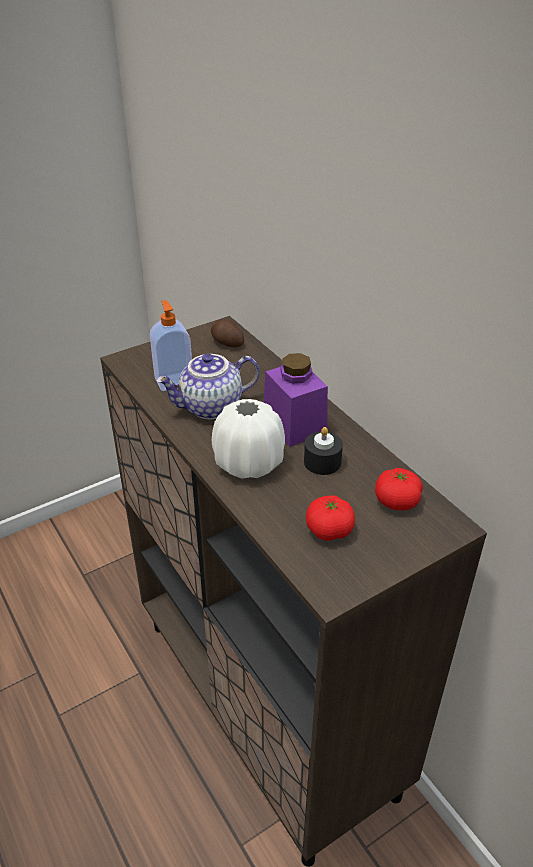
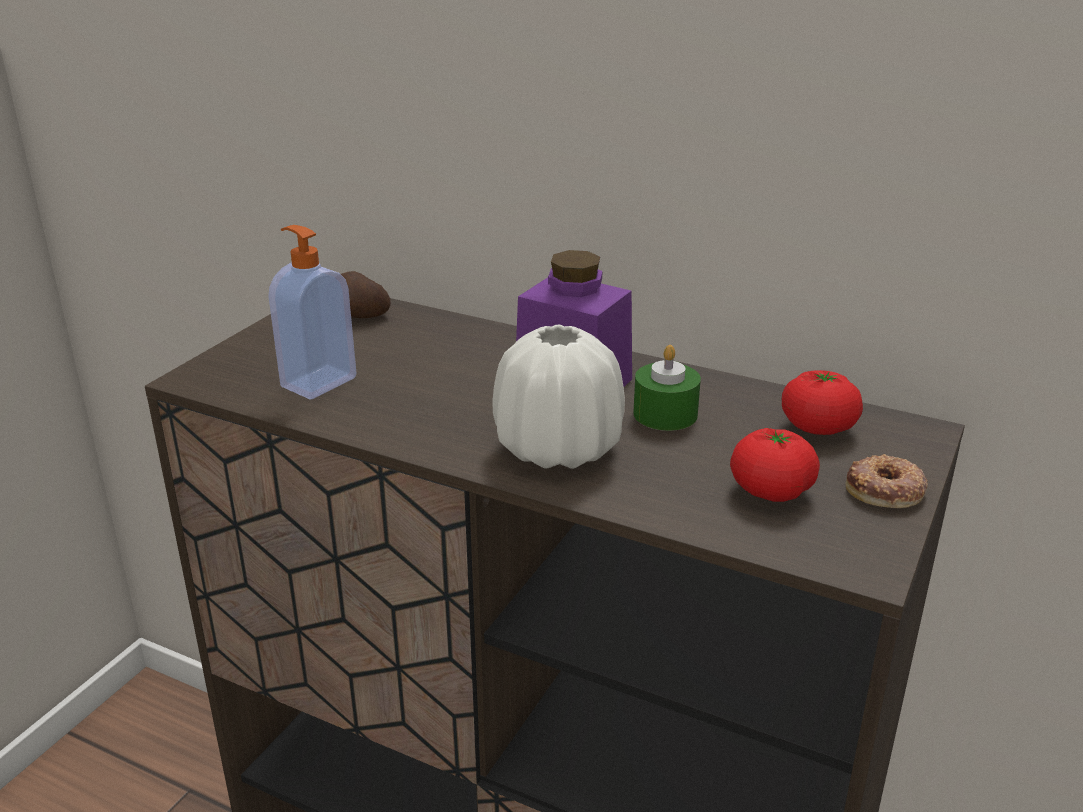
camera: 30 degrees left, 10 degrees down
(211, 408) = (419, 398): teapot -> none
(322, 462) = (665, 414): black candle -> green candle
(391, 555) = (886, 490): none -> donut

